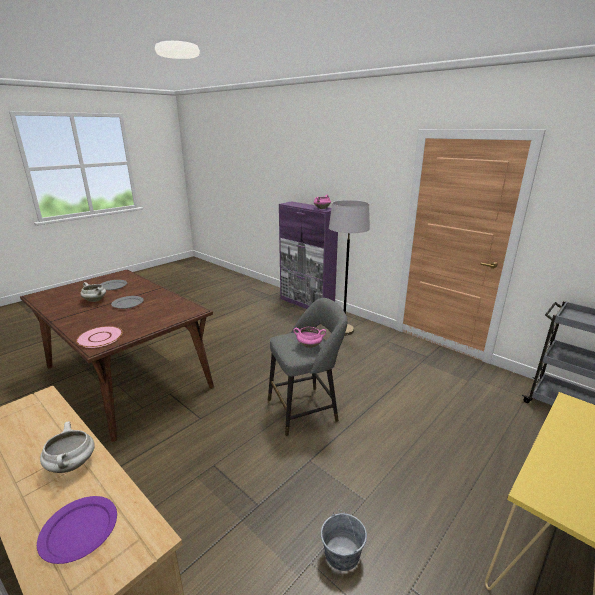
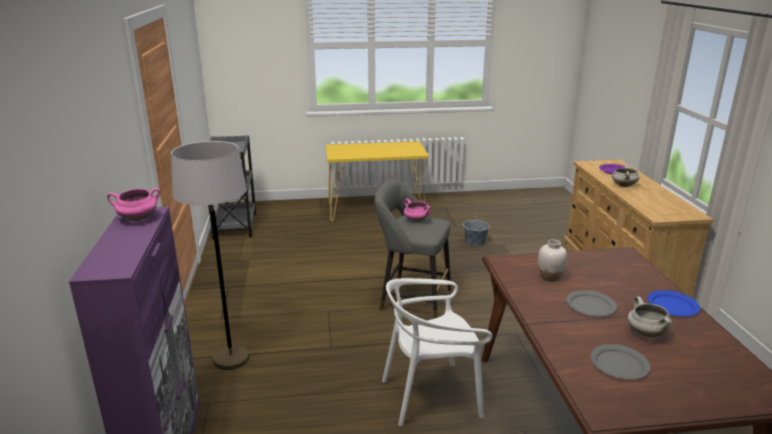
camera: 140 degrees left, 0 degrees up
(71, 318) = (673, 306): none -> blue plate
(100, 338) = (624, 263): pink plate -> none
(157, 311) = (550, 277): none -> white vase
(228, 356) = (431, 395): none -> white chair

